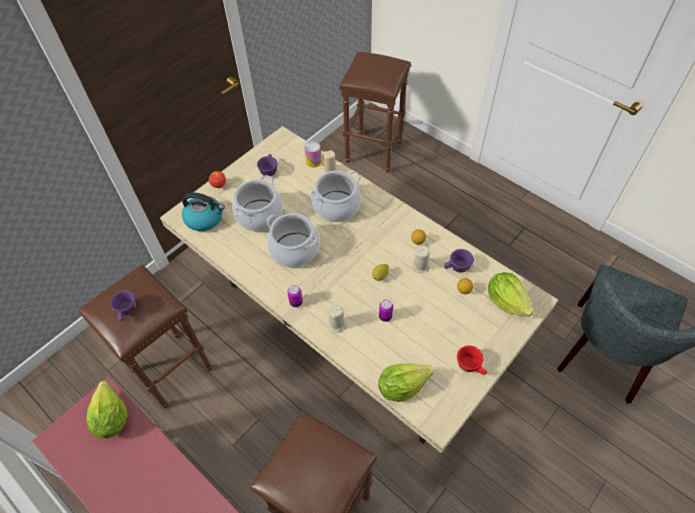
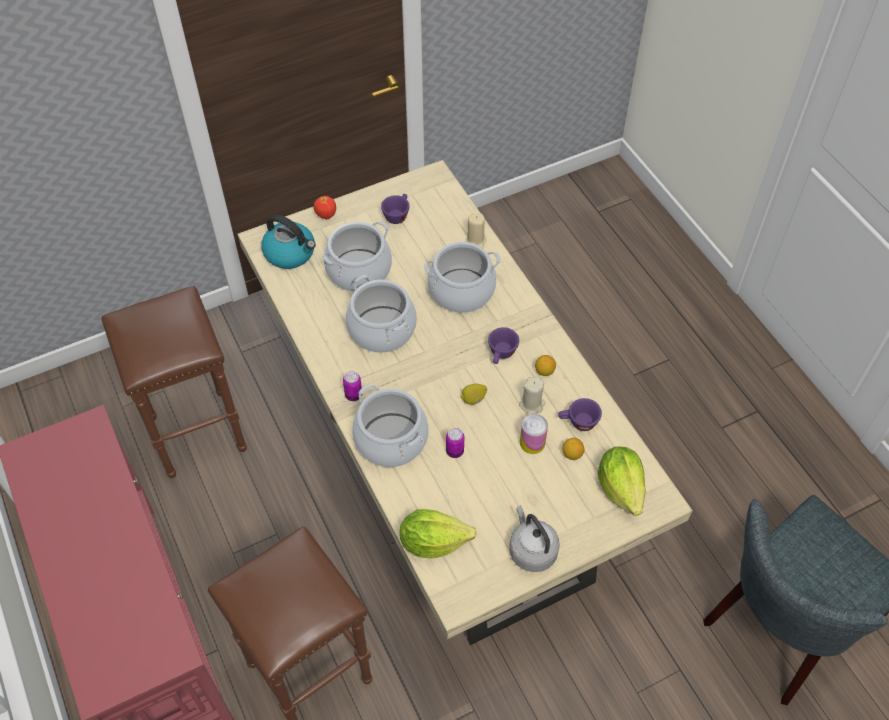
camera: 20 degrees right, 0 degrees up
(112, 418) = (89, 453): lettuce -> none
(127, 311) = (153, 337): purple cup -> purple cup (501, 354)
(313, 161) = (460, 221): can -> can (532, 442)
(337, 324) = (391, 440): beige candle -> cooking pot
(375, 151) = (591, 229): brown stool -> none
(471, 366) = (531, 550): red cup -> grey kettle

